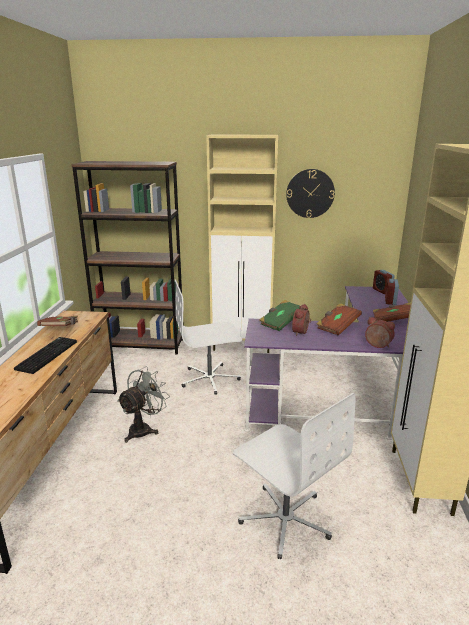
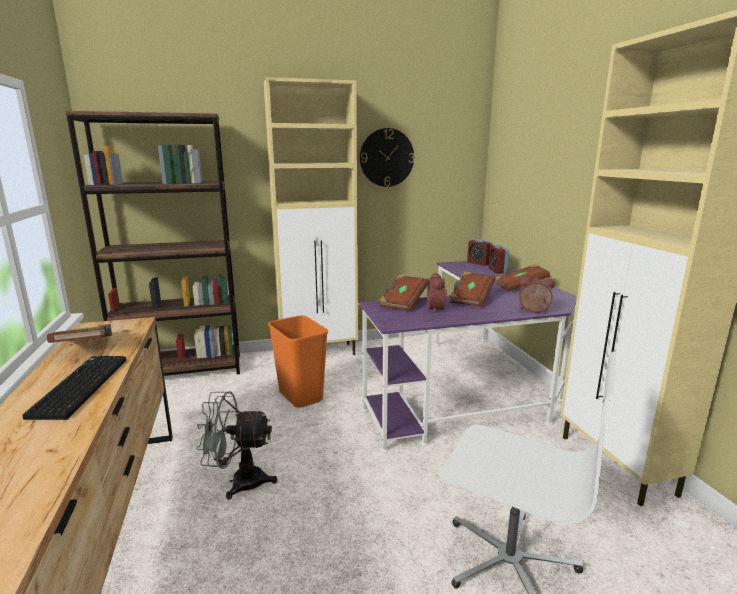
camera: 20 degrees left, 5 degrees down
(144, 429) = (239, 481): grey fan -> grey fan turned 105 degrees counterclockwise
(210, 379) = (300, 396): white office chair -> orange trash can
(280, 323) = (403, 302): green book -> brown book

